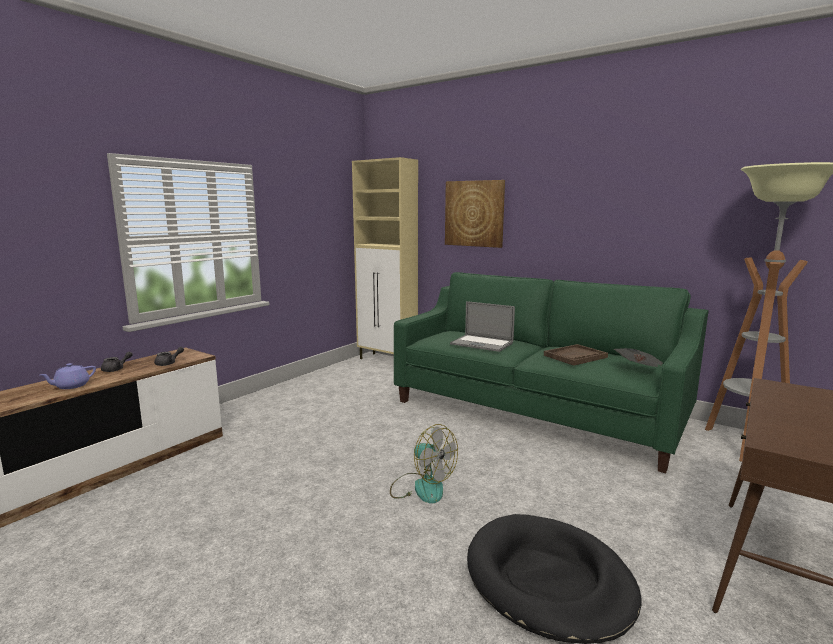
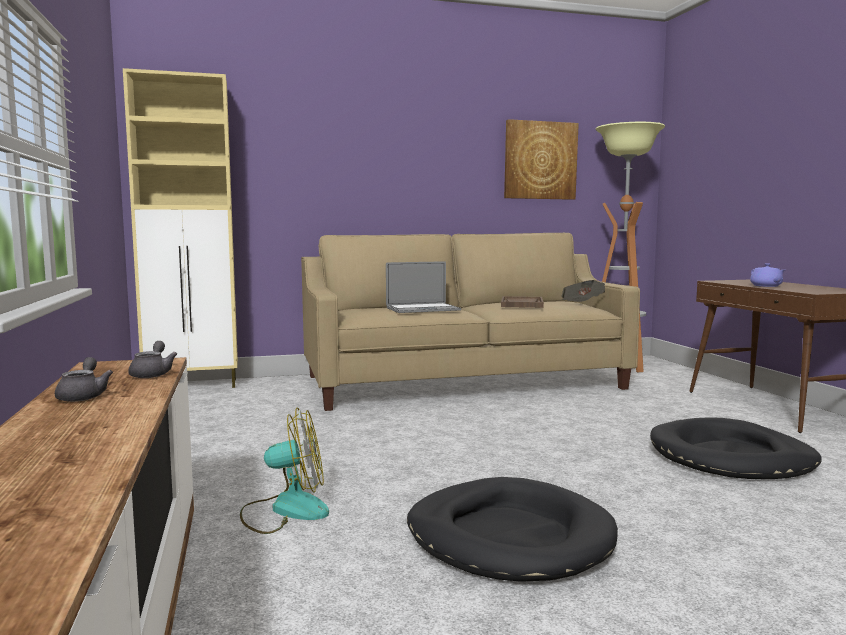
camera: 50 degrees left, 5 degrees down
(71, 386) = (105, 422): purple teapot -> purple teapot (766, 286)
(261, 528) = (509, 536): none -> black dog bed
(421, 487) = (534, 452): fan -> fan (285, 510)
(474, 213) = (319, 163): picture -> picture (540, 160)
(537, 411) = (462, 382): green sofa -> beige sofa

